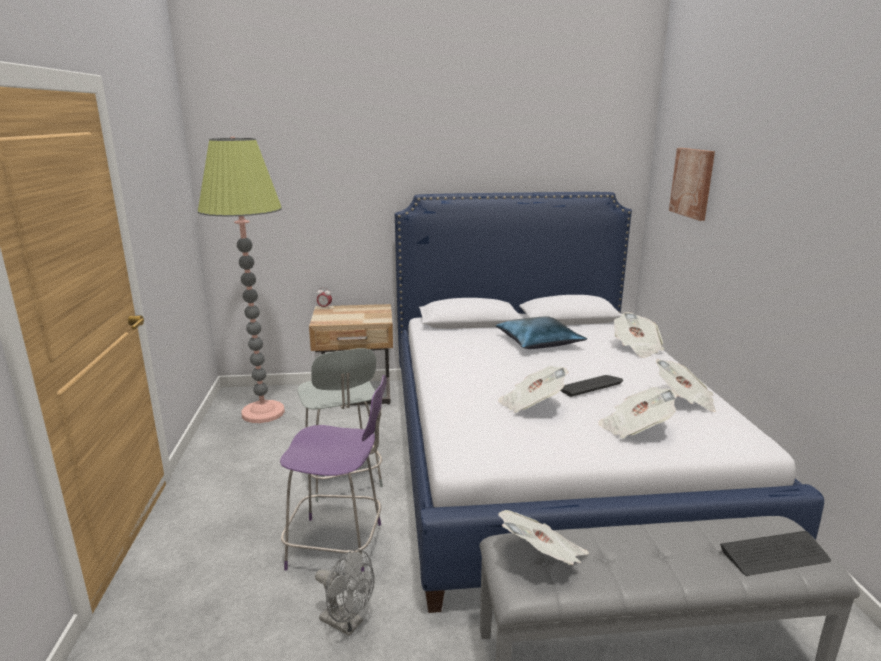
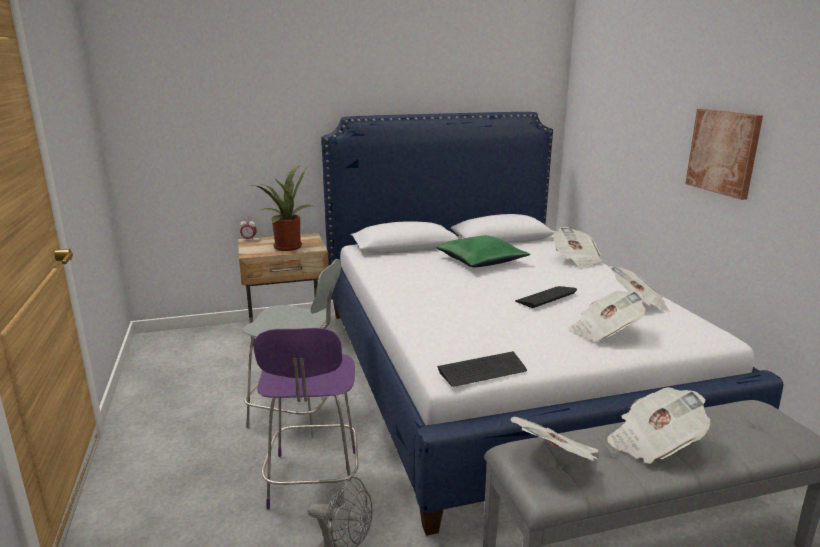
camera: 10 degrees left, 0 degrees up
(263, 413) = (190, 356): floor lamp -> none
(339, 546) = (313, 482): purple chair -> purple chair turned 90 degrees clockwise
(343, 478) = (297, 413): grey chair -> grey chair turned 45 degrees counterclockwise
(355, 316) = (286, 246): none -> potted plant
(531, 404) = (498, 317): newspaper -> newspaper (653, 444)
(539, 342) = (481, 261): blue pillow -> green pillow
(693, 183) = (616, 99): picture -> picture (723, 152)
(774, 555) = (762, 433): keyboard -> keyboard (482, 371)

